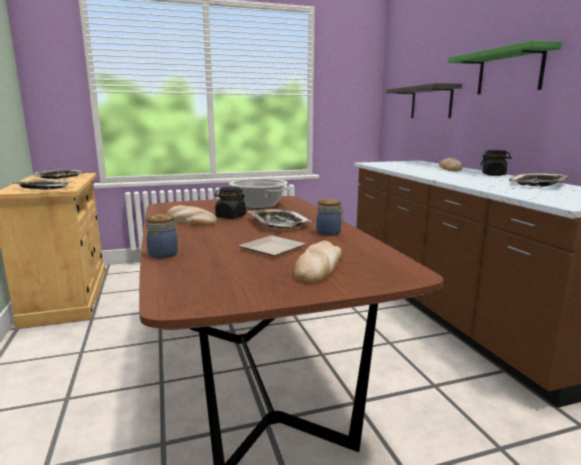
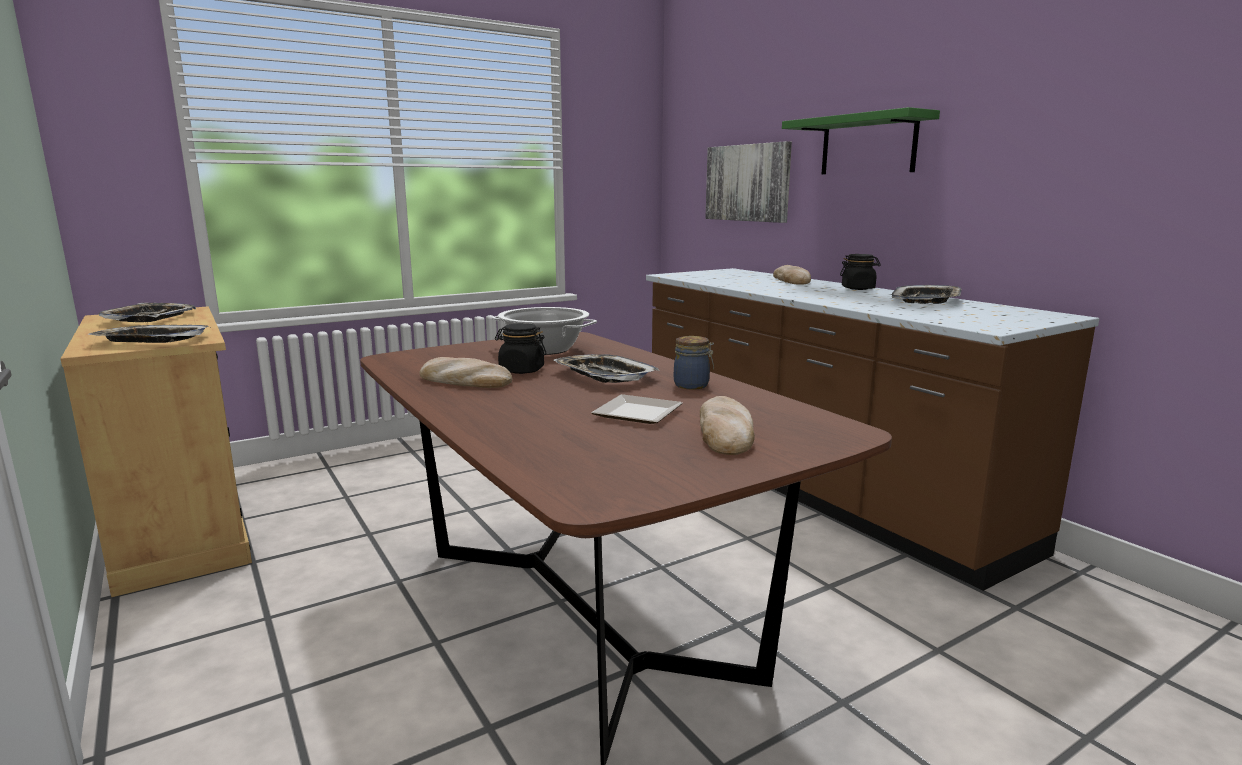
camera: 15 degrees left, 0 degrees up
(164, 254) = (487, 435): jar -> none
(431, 102) = (748, 183): shelf -> picture

